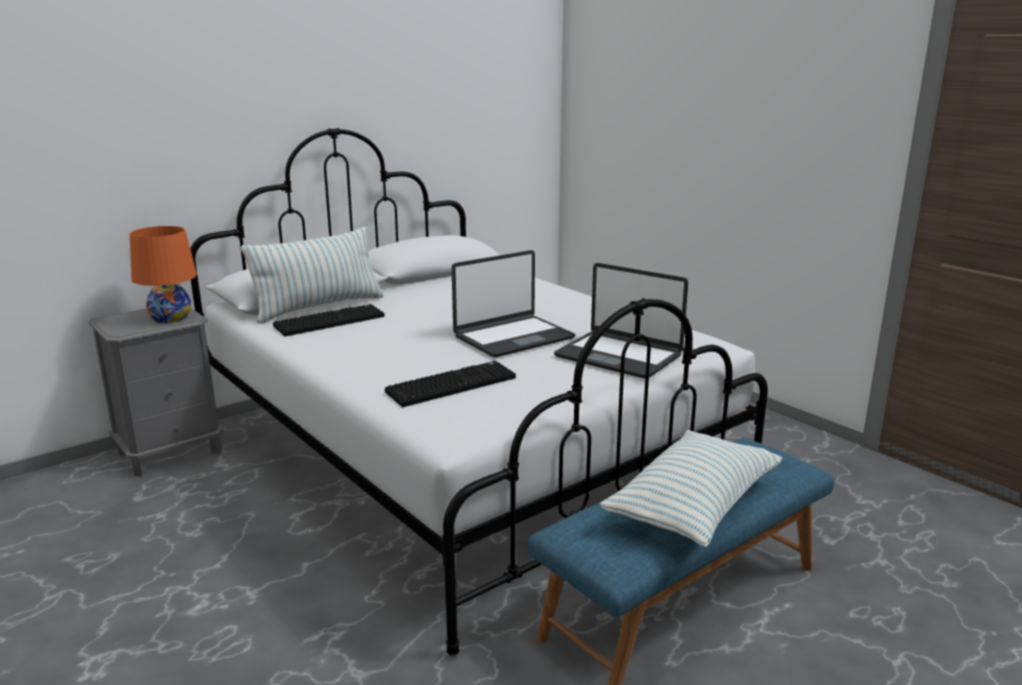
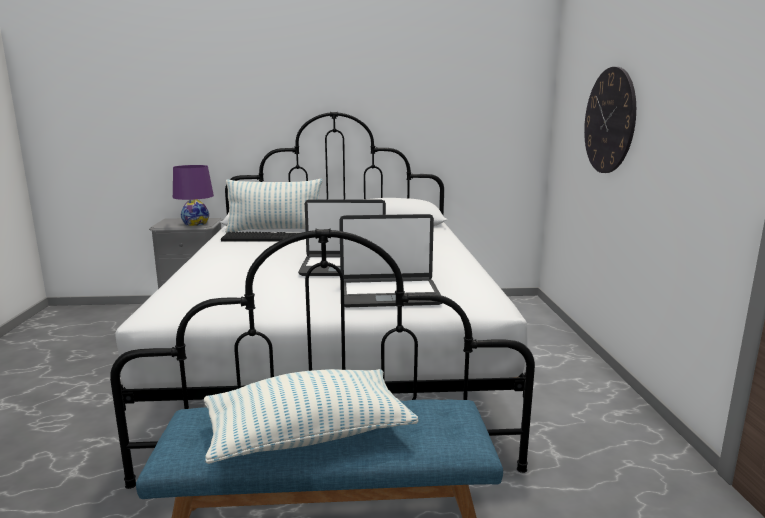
camera: 35 degrees right, 5 degrees down
(170, 318) = (195, 223): orange table lamp -> purple table lamp
(451, 384) = (237, 284): keyboard -> none
(619, 356) = (389, 294): laptop -> laptop turned 75 degrees counterclockwise
(675, 131) = (609, 121): none -> wall clock

